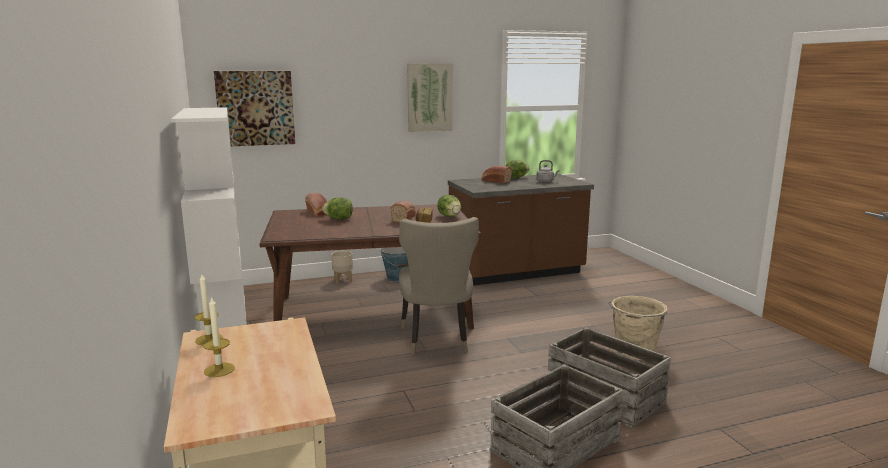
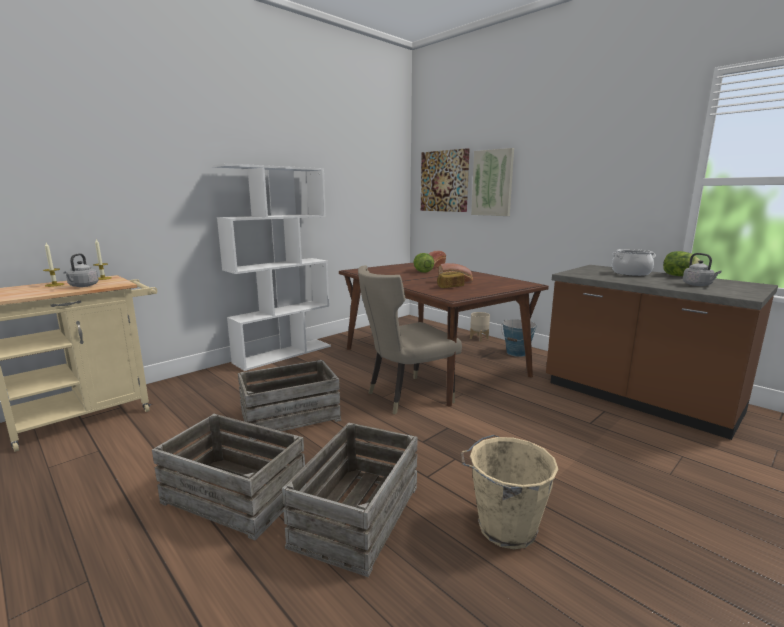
camera: 65 degrees right, 0 degrees up
(269, 348) = (83, 286): none -> grey kettle
(424, 402) = (290, 416): none -> crate
(429, 97) = (593, 168): picture -> picture (492, 183)
(449, 216) = (490, 289): lettuce -> none
(495, 181) = (631, 273): bread -> cooking pot

